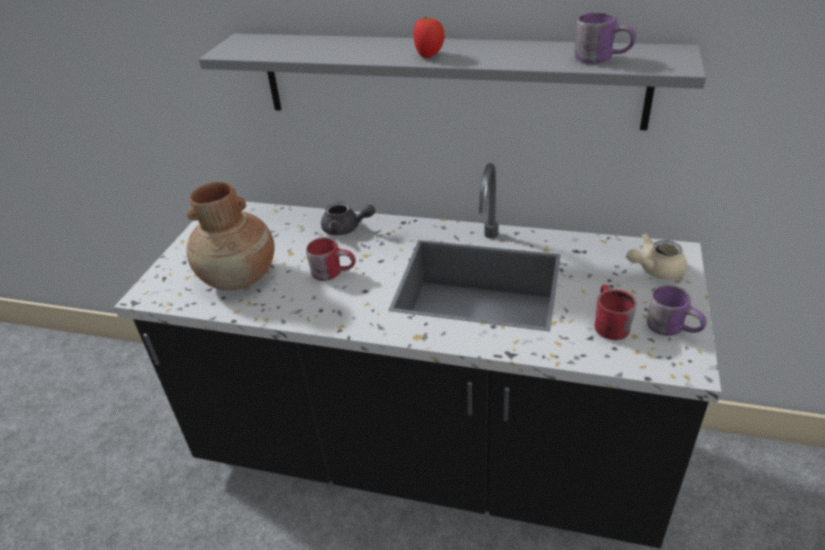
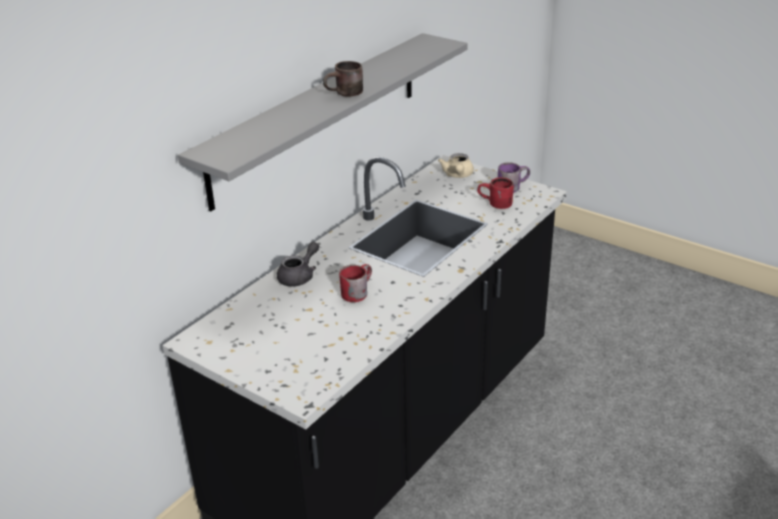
camera: 70 degrees left, 5 degrees down
(240, 277) = (322, 340): brown vase -> none
(429, 55) = (345, 94): tomato -> brown mug
(601, 58) = (413, 55): purple mug -> none

